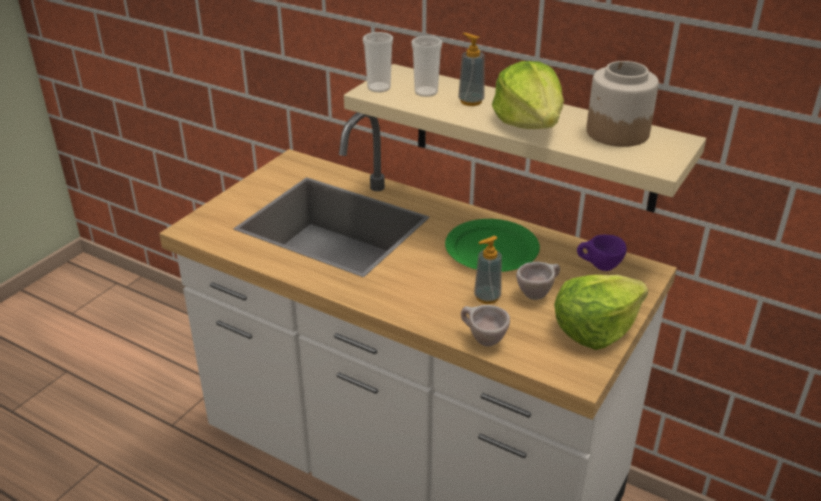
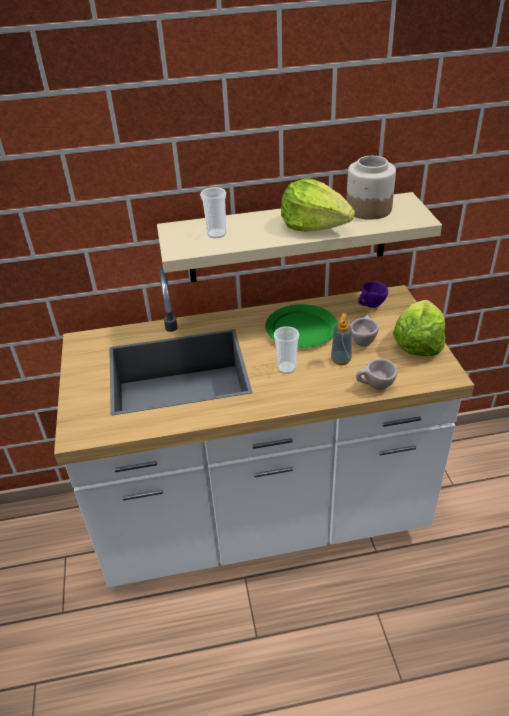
camera: 40 degrees left, 5 degrees up
(379, 88) = (179, 245): cup -> cup (286, 368)
(471, 101) = (255, 227): soap dispenser -> none

